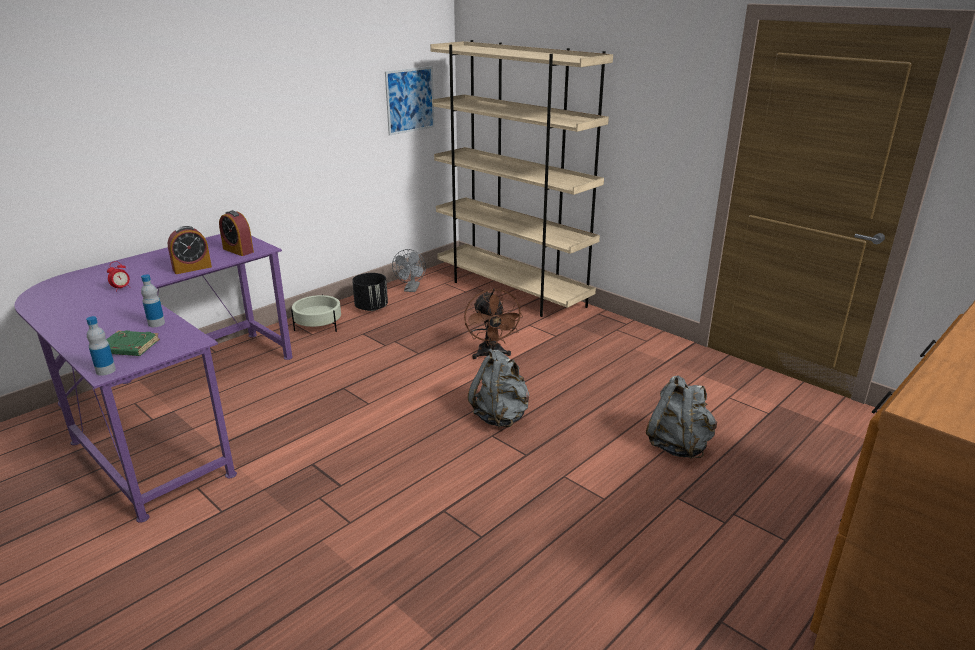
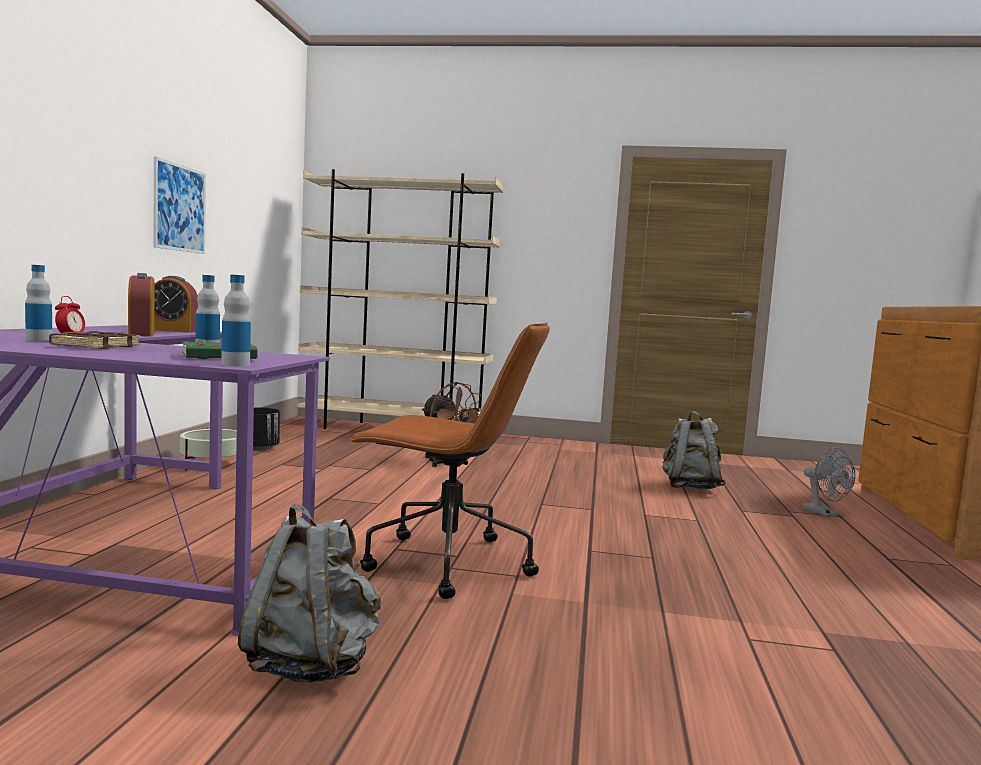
camera: 35 degrees left, 20 degrees down
(94, 295) = (39, 340): none -> bottle
(101, 314) = (95, 346): none -> brown book
(192, 268) = (141, 334): alarm clock -> alarm clock turned 135 degrees clockwise
(321, 491) = (445, 563): none -> brown office chair
(410, 100) = (273, 227): picture -> picture (180, 208)
(411, 289) = (283, 435): grey fan -> grey fan (825, 513)
(500, 416) = (526, 493): grey backpack -> grey backpack (311, 664)

